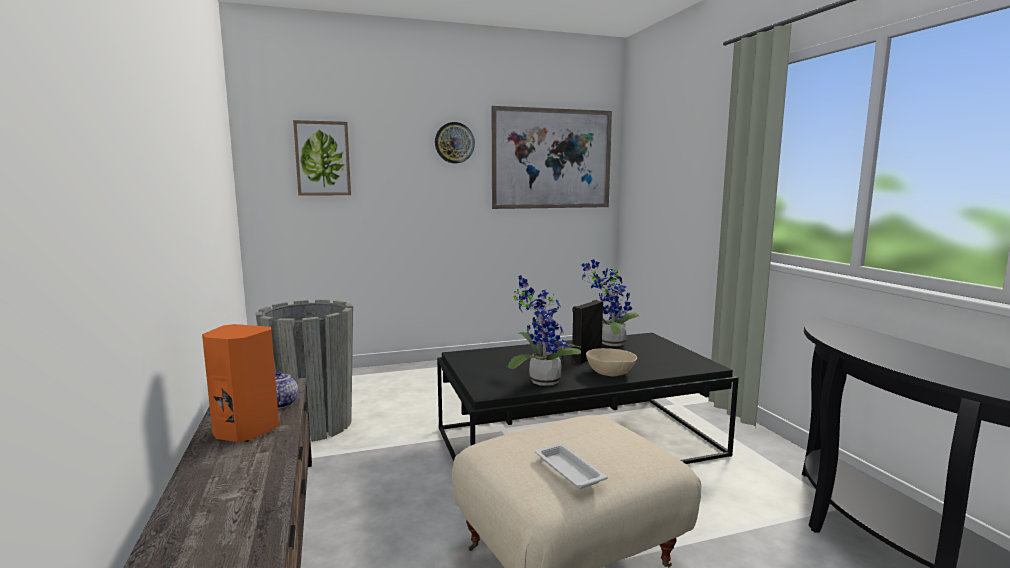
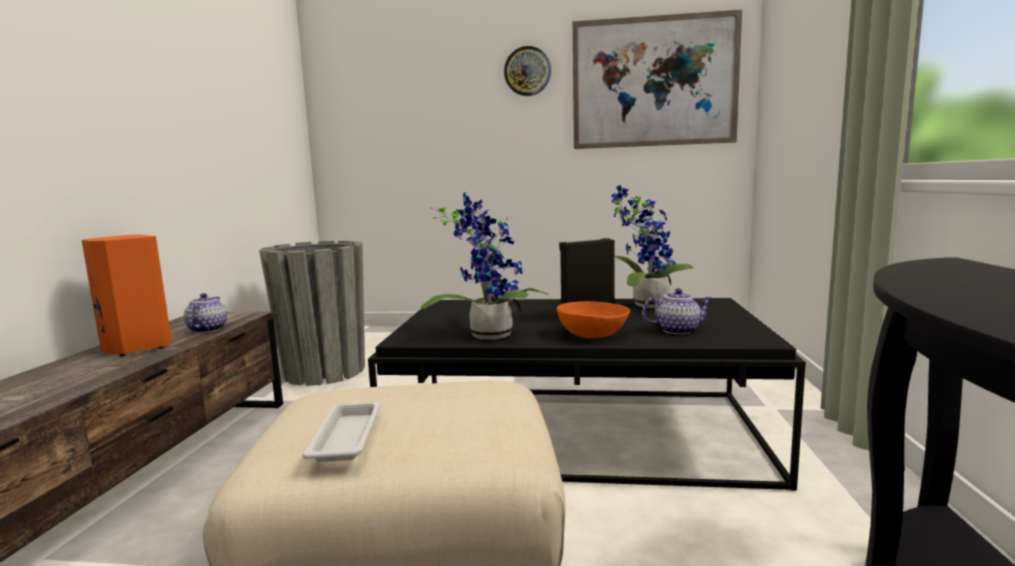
camera: 25 degrees right, 0 degrees up
(322, 158) = (386, 100): picture -> none
(610, 373) = (592, 334): beige bowl -> orange bowl
(656, 363) = (677, 330): none -> teapot

